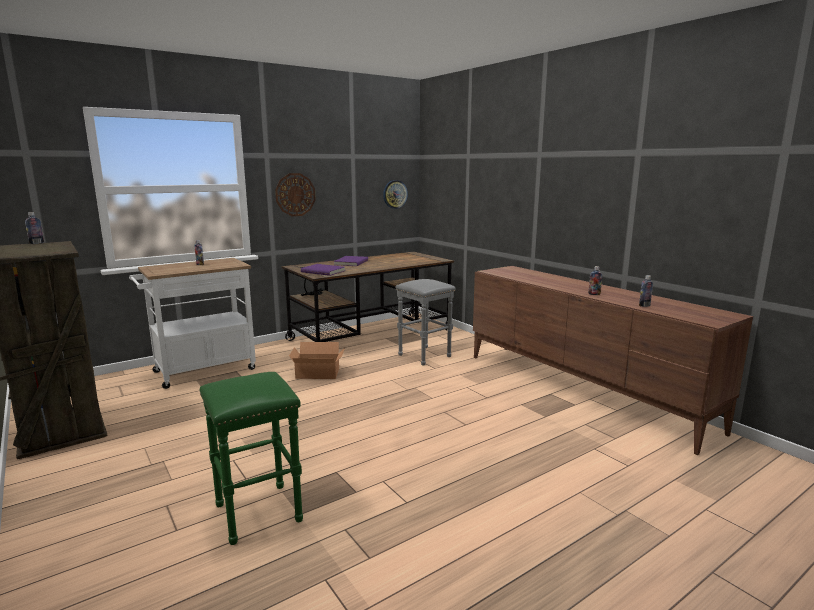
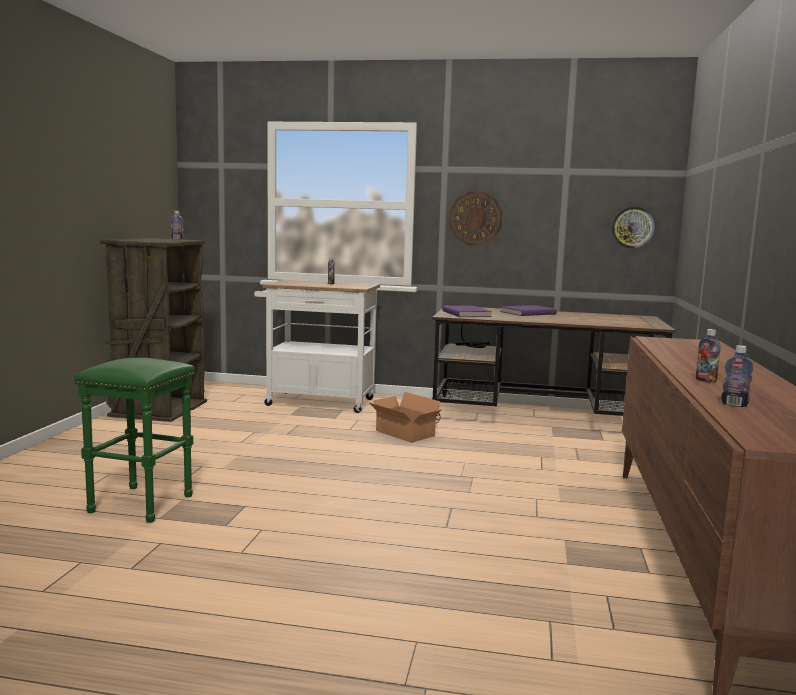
camera: 45 degrees right, 5 degrees down
(424, 356) = (558, 455): grey stool -> none

